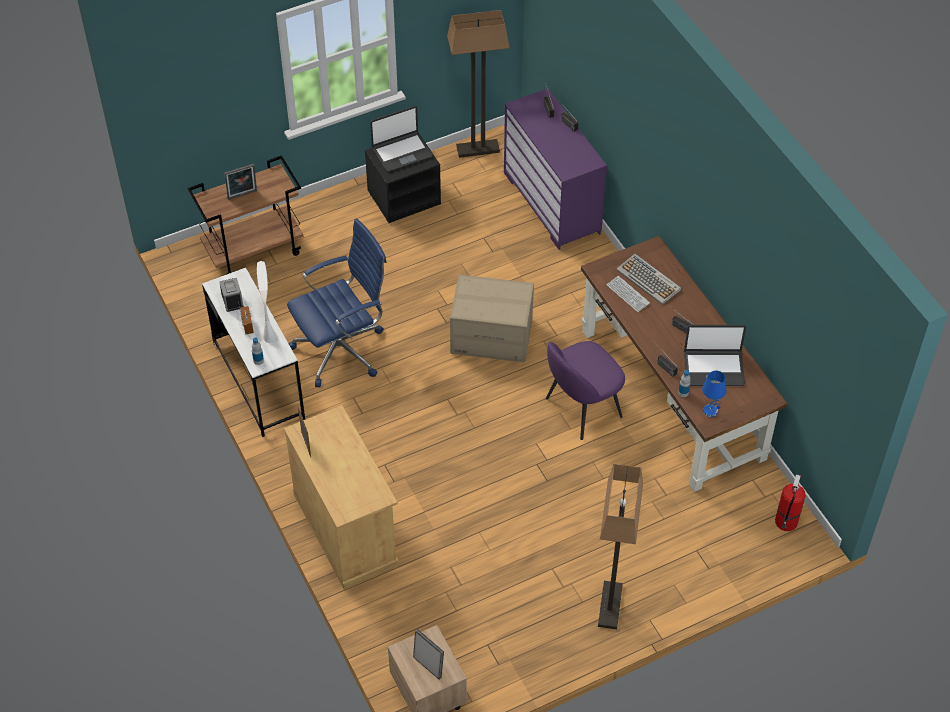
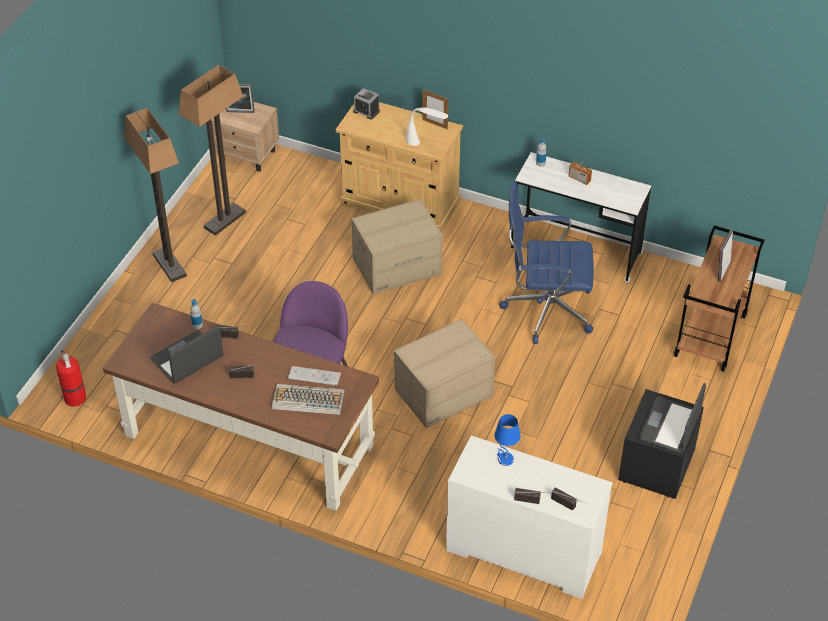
camera: 140 degrees right, 5 degrees down
(232, 301) = (613, 187): alarm clock -> alarm clock (366, 111)
(268, 321) = (569, 190): white table lamp -> white table lamp (426, 149)
(342, 349) = (546, 309): blue office chair -> blue office chair turned 75 degrees clockwise
(414, 467) = (396, 265): none -> cardboard box
(478, 149) = (653, 563): floor lamp -> floor lamp (225, 220)
(552, 203) = (523, 553): purple dresser -> white dresser
(710, 411) = (163, 324): blue table lamp -> blue table lamp (505, 460)

